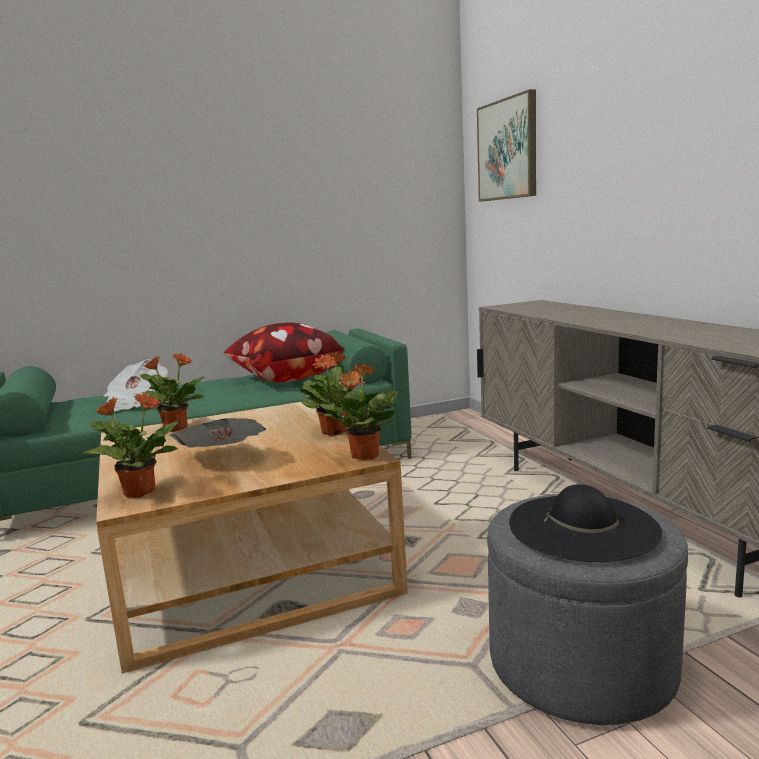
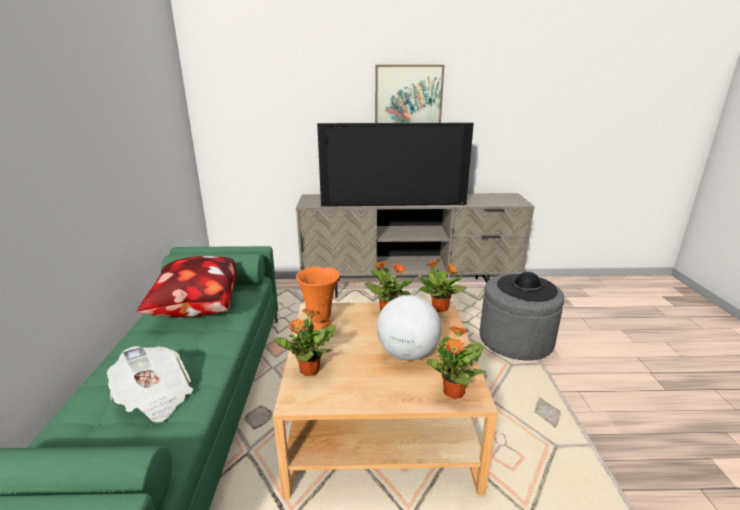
camera: 70 degrees left, 10 degrees up
(223, 458) = (407, 354): newspaper -> globe
(271, 414) = (320, 325): none -> orange vase
(508, 149) = (253, 93): picture -> picture (408, 100)
(594, 321) = (393, 203): none -> television

